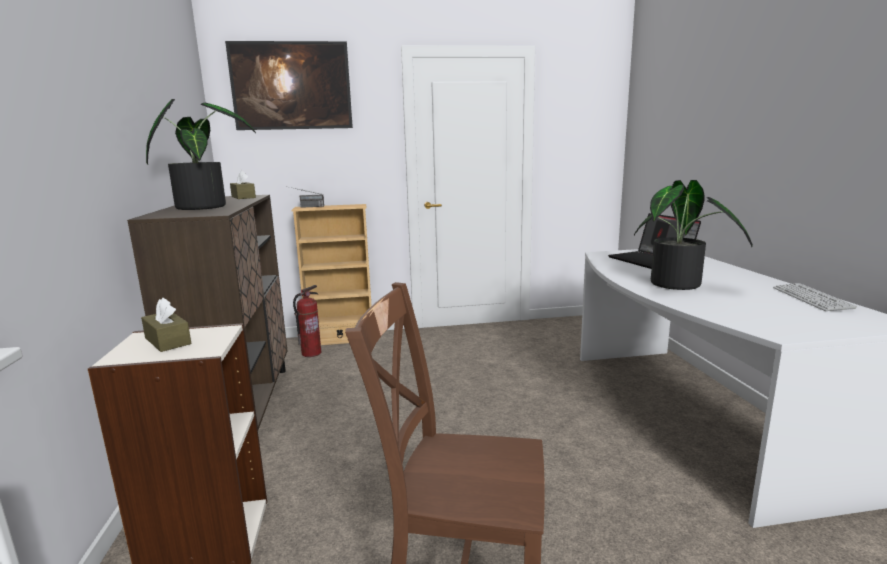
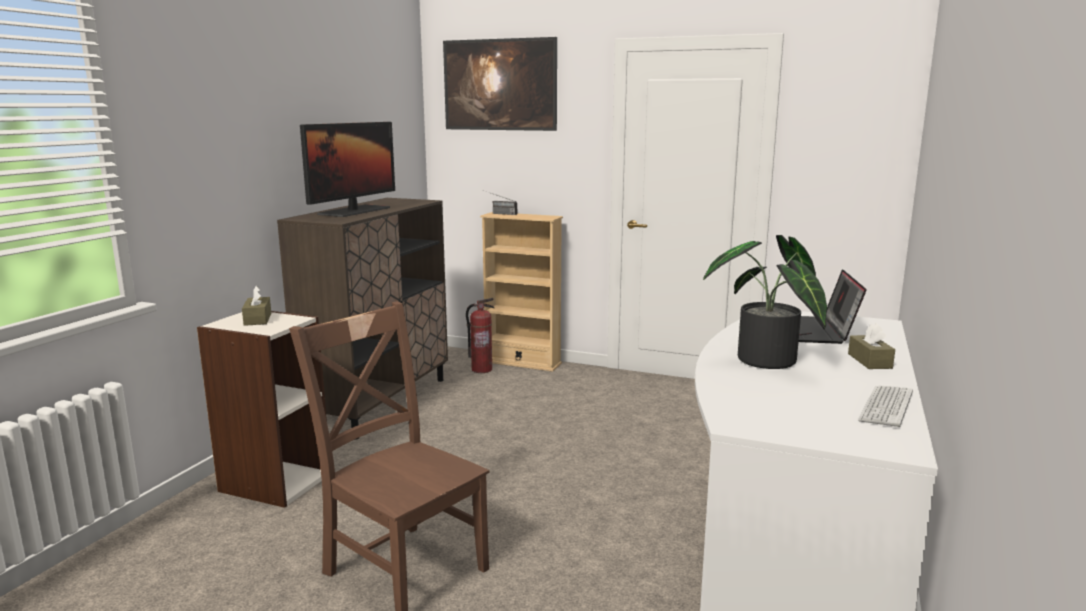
camera: 30 degrees right, 0 degrees up
(204, 206) = (354, 211): potted plant -> monitor
(243, 197) = (411, 202): brown tissue box -> brown tissue box (869, 361)

